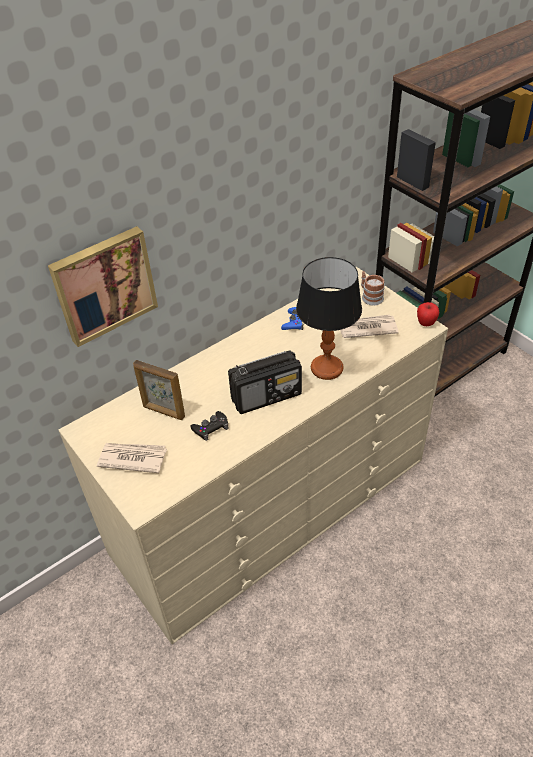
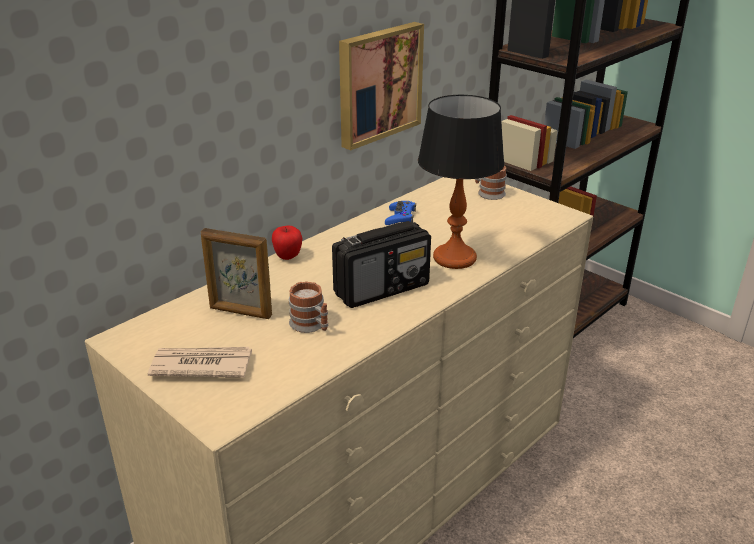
camera: 10 degrees left, 15 degrees down
(104, 284) = (162, 117): picture -> picture (378, 84)
(211, 428) = (311, 325): black game controller -> mug
(367, 328) = (493, 219): newspaper -> none
(426, 323) = (565, 212): apple -> apple (288, 257)

